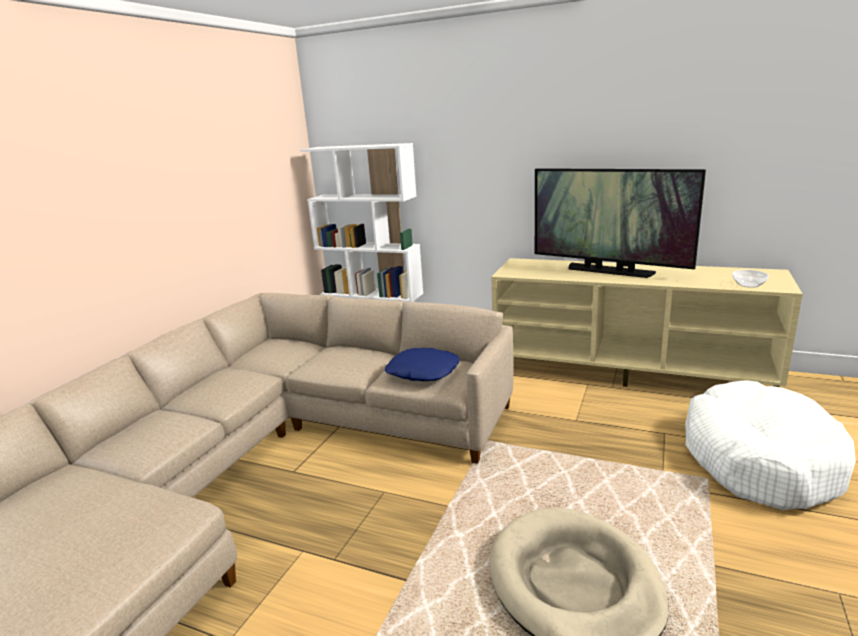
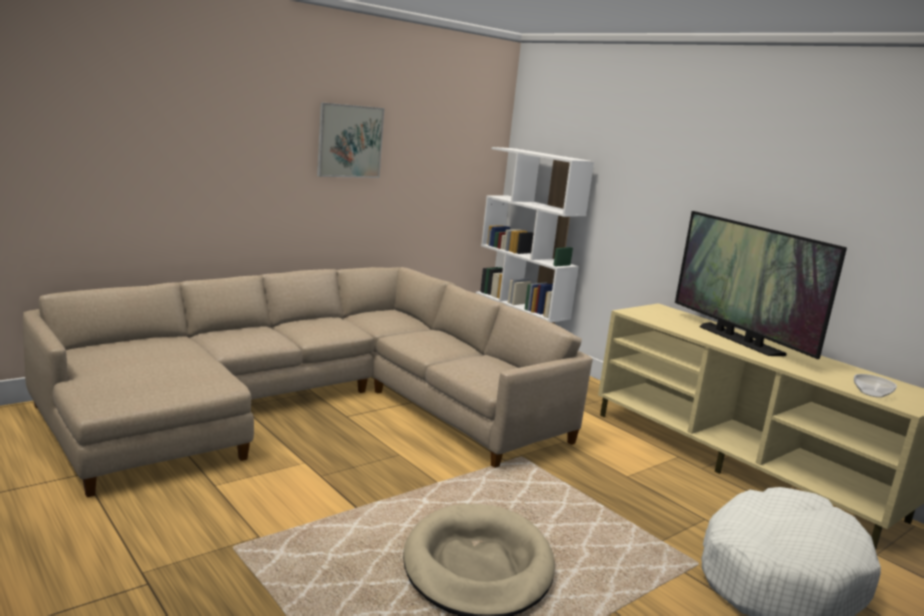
camera: 25 degrees right, 5 degrees down
(168, 172) = (350, 141): none -> picture
(422, 372) = (483, 368): blue pillow -> none

